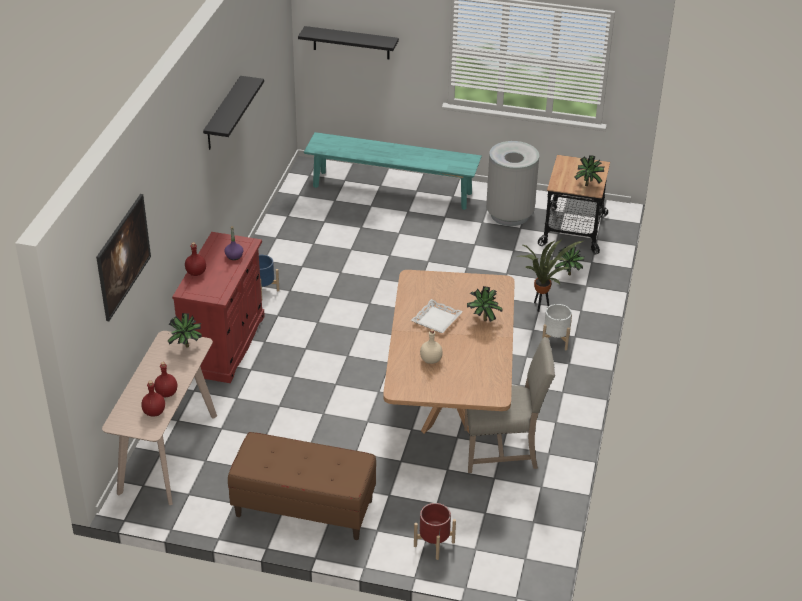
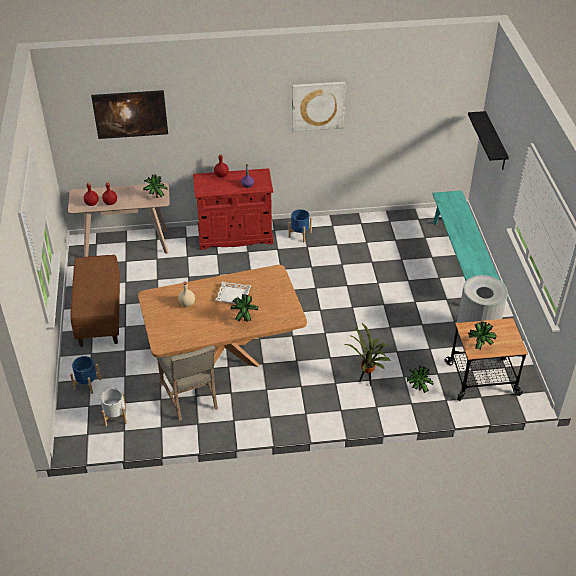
camera: 70 degrees right, 5 degrees up
(223, 114) = (317, 106): black shelf -> picture
(434, 544) = (87, 384): red planter -> blue planter
(555, 340) = (329, 399): white planter -> white planter (115, 417)

